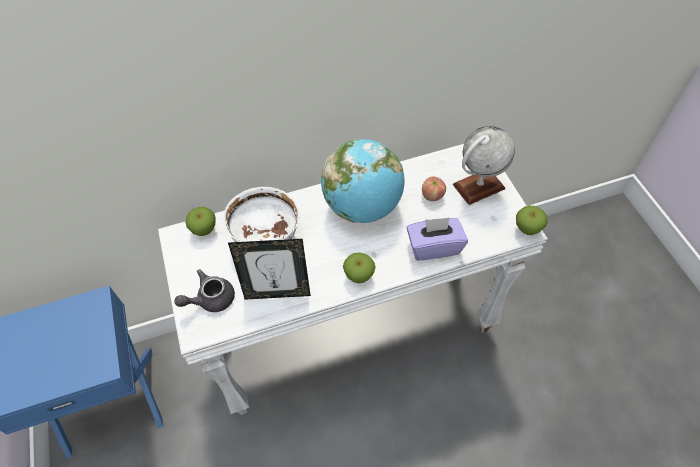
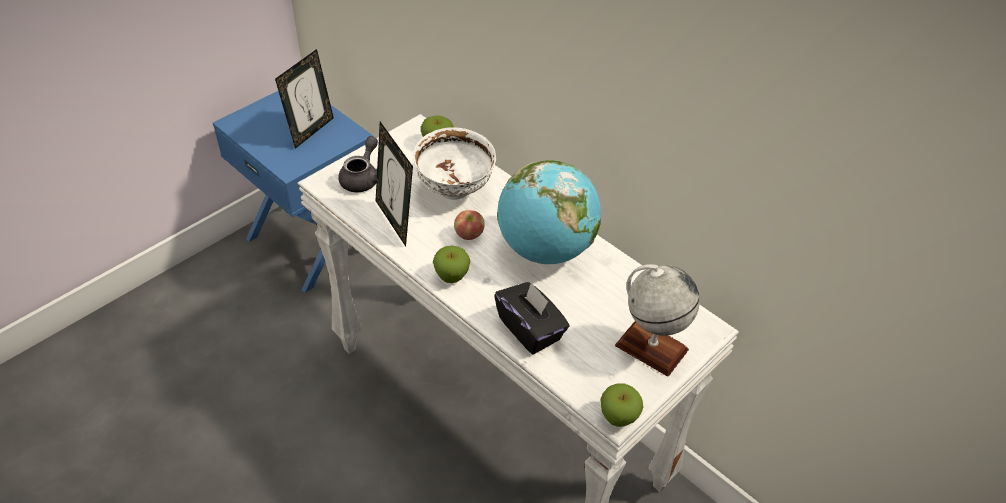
camera: 60 degrees right, 10 degrees down
(65, 333) = (311, 131): none -> picture frame
(210, 299) = (363, 178): grey teapot -> grey teapot turned 75 degrees clockwise
(432, 195) = (604, 306): apple -> apple (469, 235)
(434, 246) = (530, 329): purple tissue box -> black tissue box

